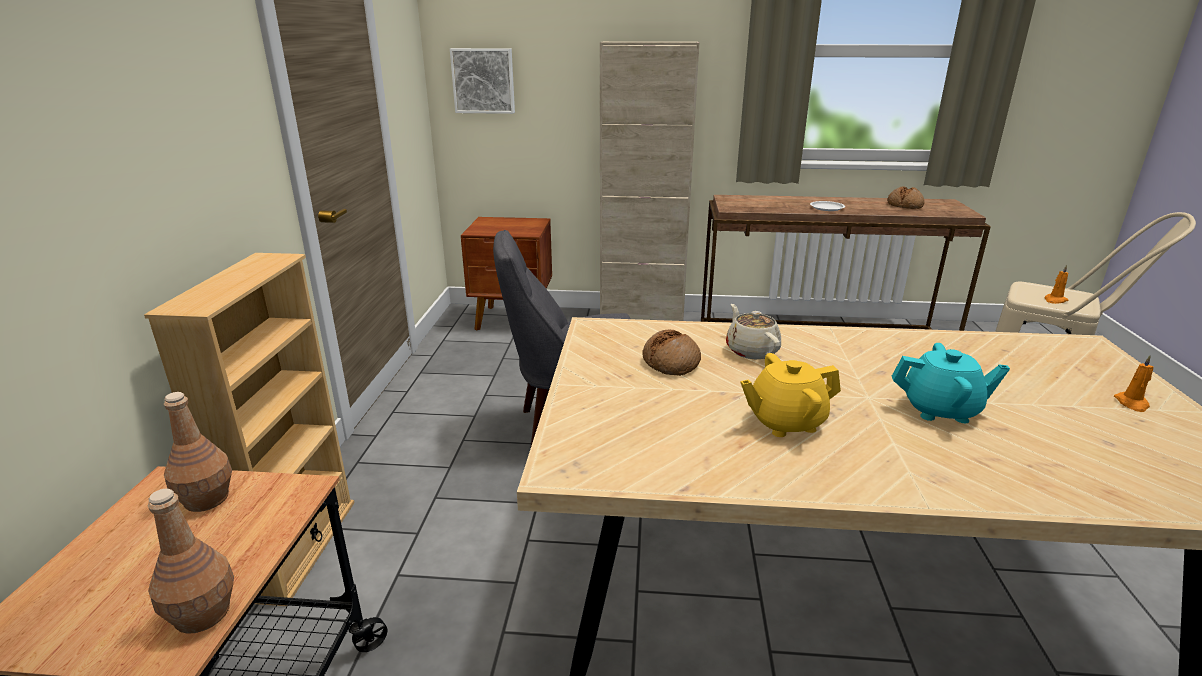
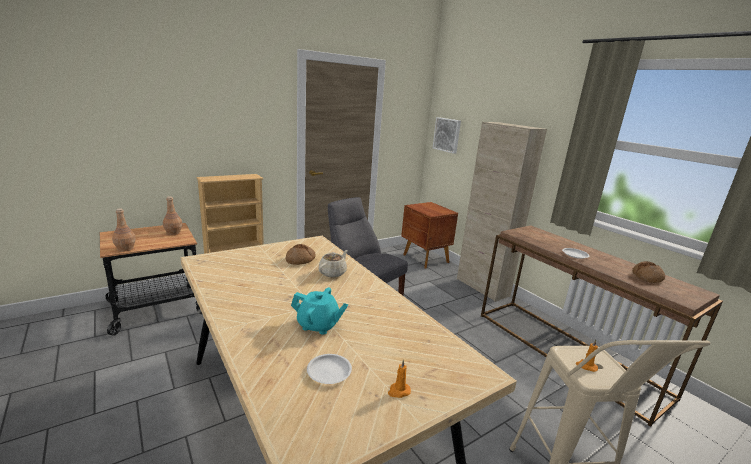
camera: 50 degrees right, 5 degrees down
(785, 422) = (268, 290): yellow teapot -> none
(940, 410) = (318, 325): turquoise teapot -> turquoise teapot turned 45 degrees counterclockwise
(1083, 436) = (329, 372): none -> white plate

